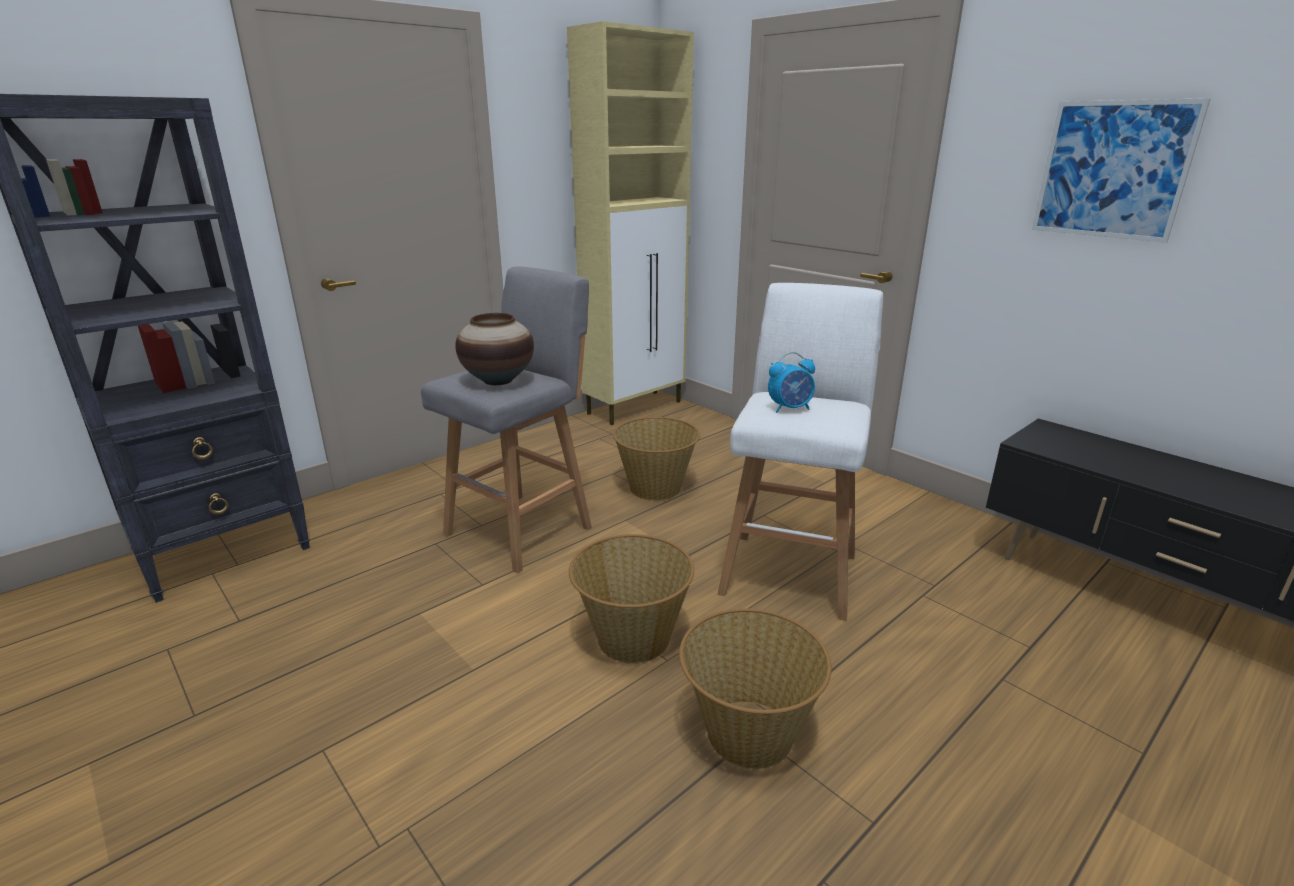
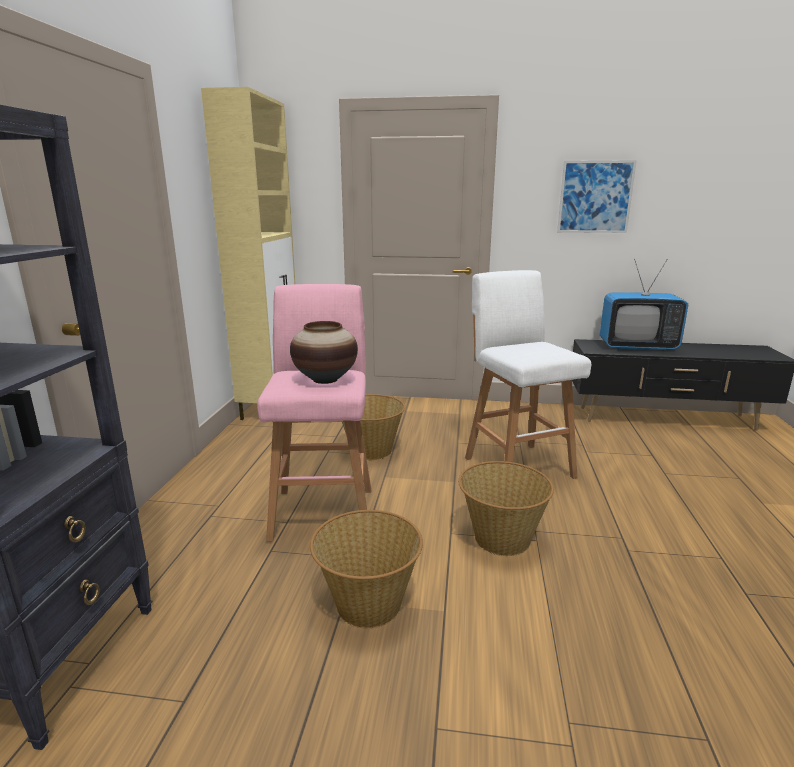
camera: 40 degrees left, 5 degrees down
(522, 529) = (323, 511): grey stool -> pink stool
(747, 734) = (626, 552): basket -> basket (368, 604)
(790, 408) = (530, 350): alarm clock -> none
(1132, 460) = (637, 347): none -> television

